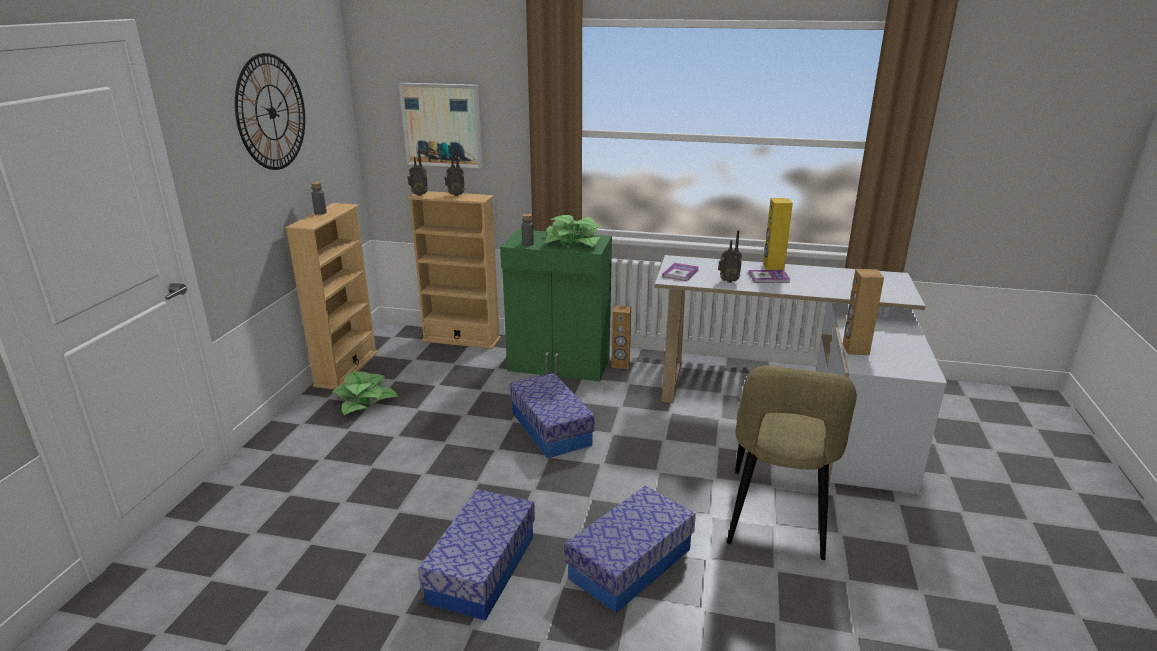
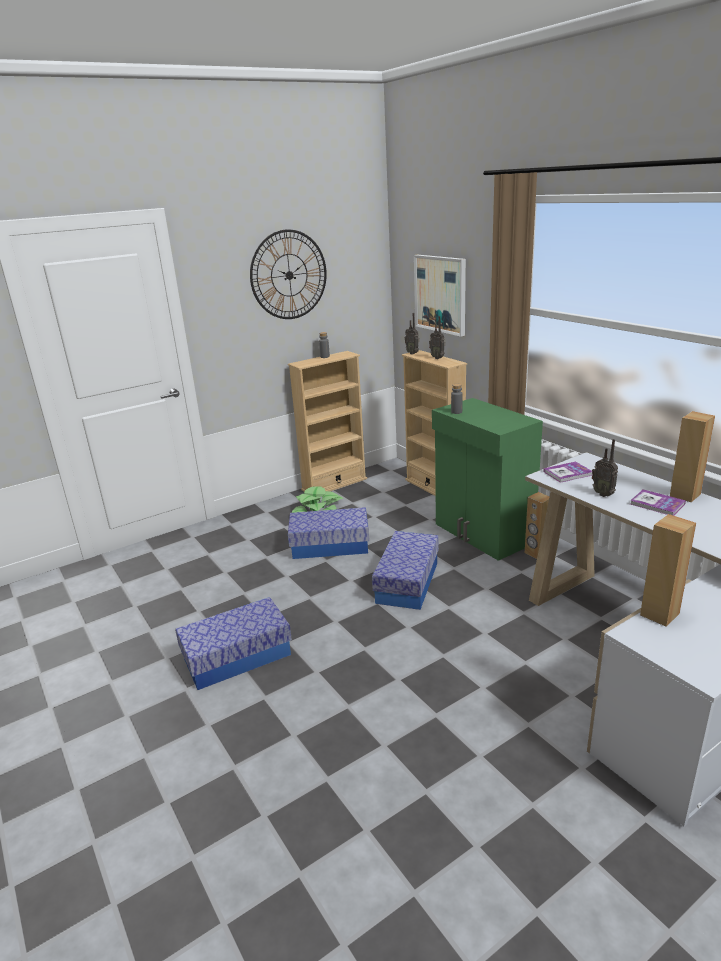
camera: 45 degrees right, 0 degrees up
(573, 241) = (498, 418): potted plant -> none
(630, 563) = (325, 712): storage box -> storage box (330, 545)
(773, 267) = (684, 495): yellow speaker -> brown speaker
(776, 518) = (489, 752): beige chair -> none

